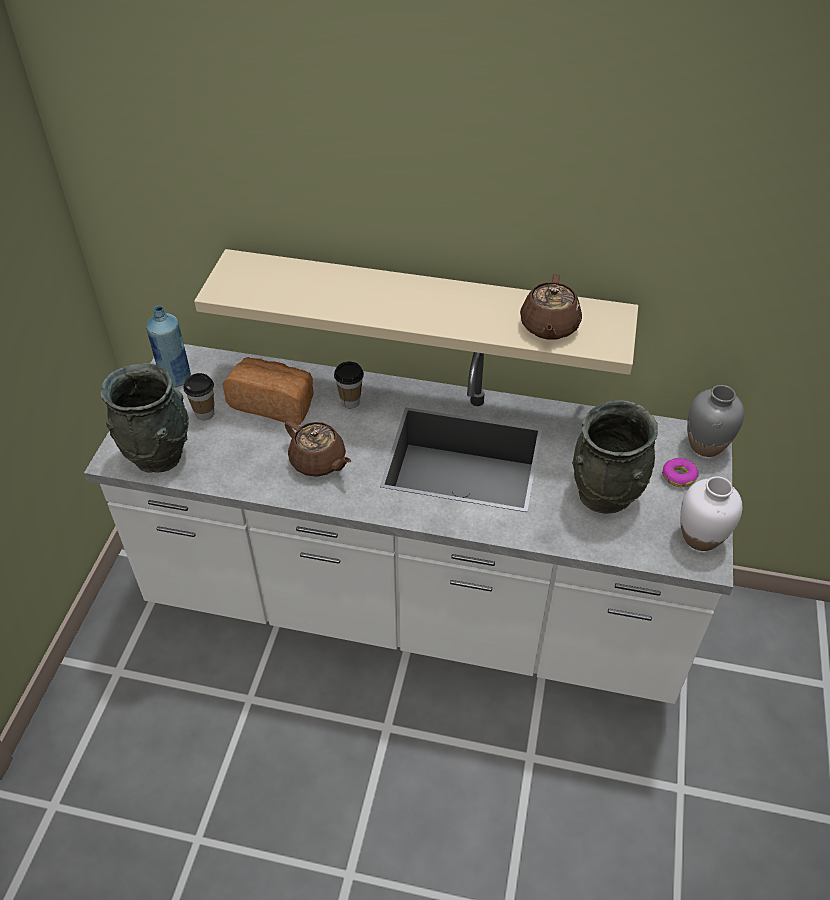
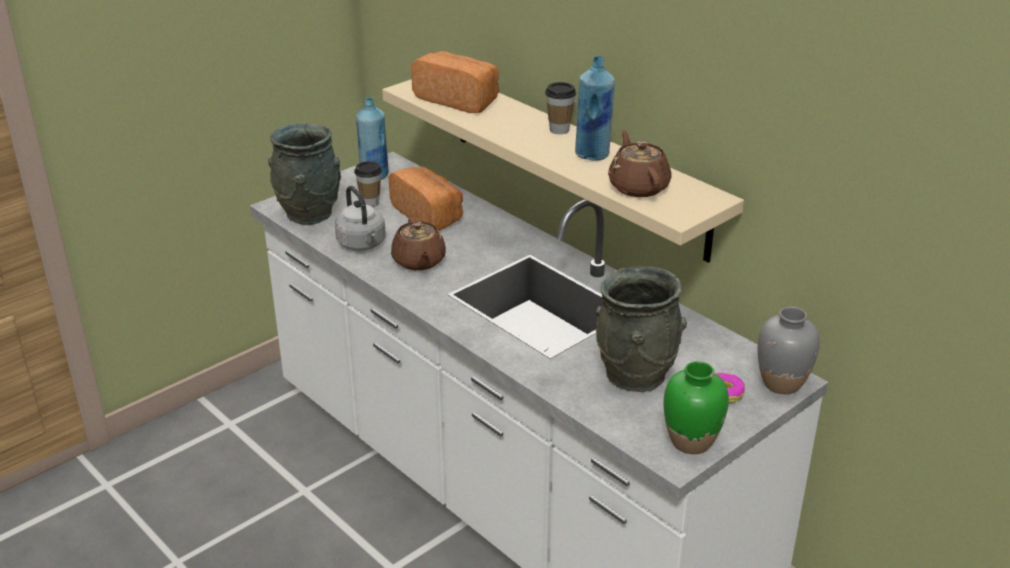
camera: 35 degrees right, 15 degrees down
(247, 467) = (362, 244): none -> grey kettle
(285, 285) = (459, 99): none -> bread
(350, 402) = (489, 235): cup -> cup (559, 130)
(474, 305) = (592, 154): none -> blue bottle
(549, 327) = (638, 186): brown teapot -> brown teapot turned 120 degrees clockwise
(700, 537) = (691, 441): white vase -> green vase

